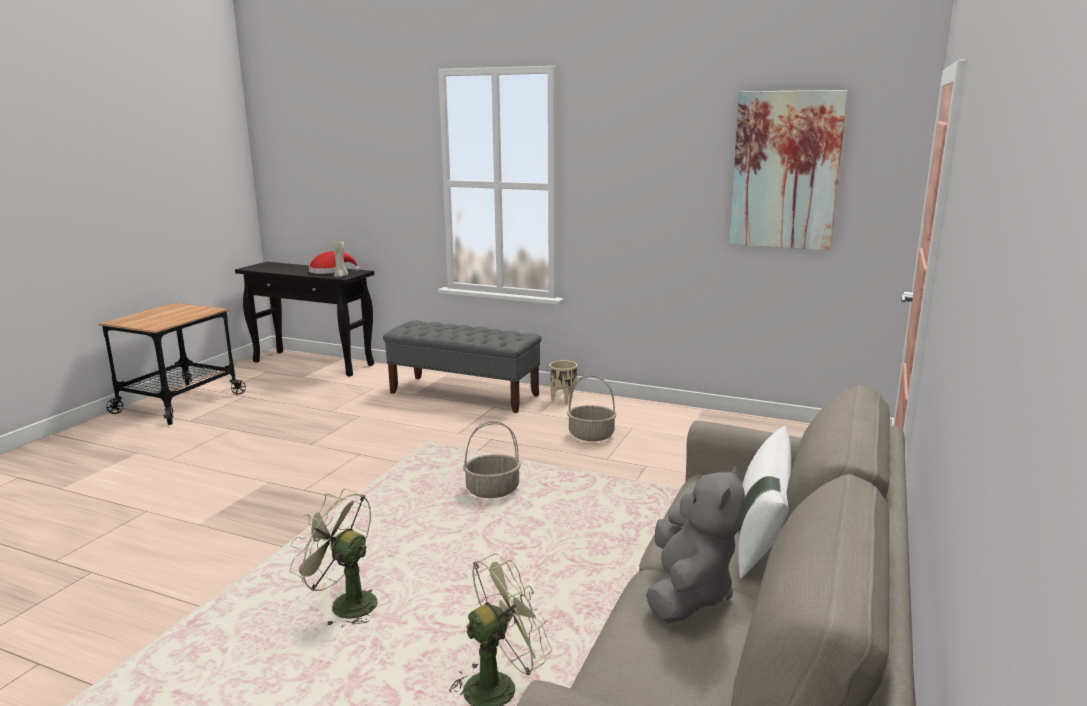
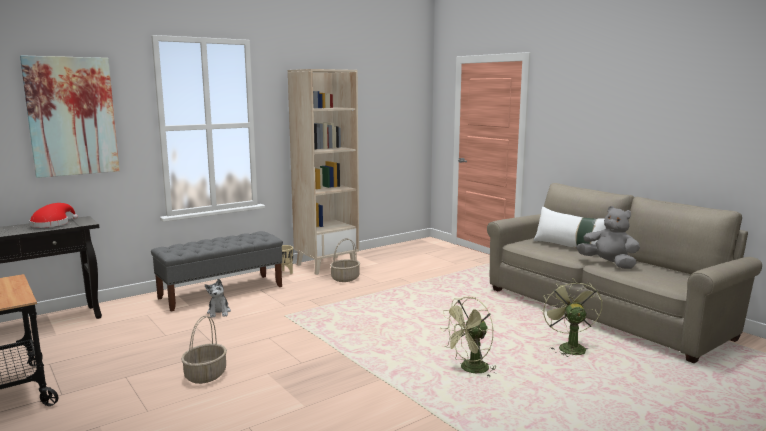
camera: 60 degrees left, 5 degrees down
(341, 276) = (82, 223): beige candle -> none
(406, 411) = (219, 312): none -> plush toy
(493, 490) = (380, 312): basket -> basket (205, 375)
(626, 411) = (326, 265): none -> beige bookcase
(785, 171) = (380, 106): picture -> picture (72, 116)

